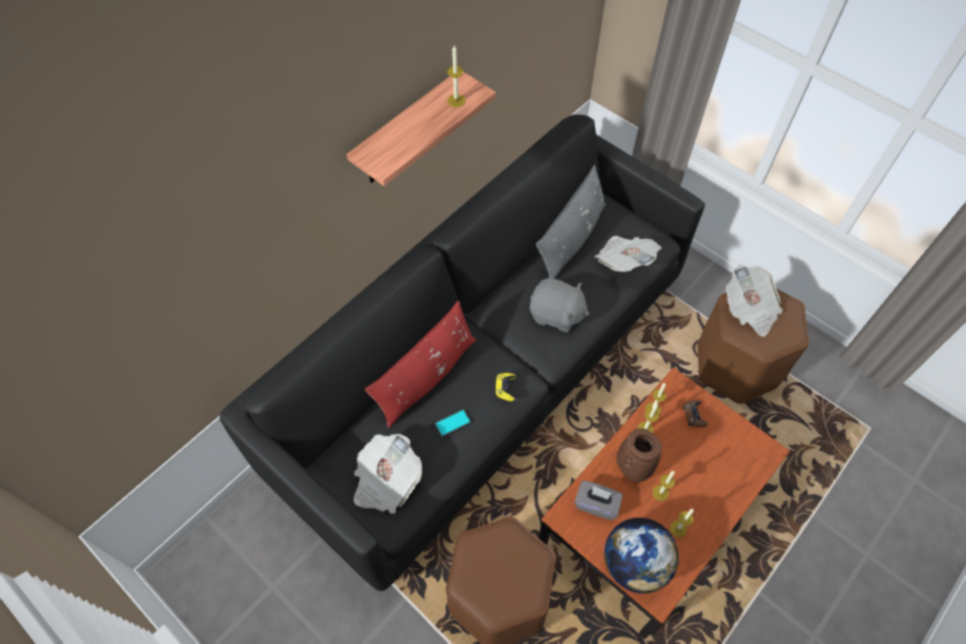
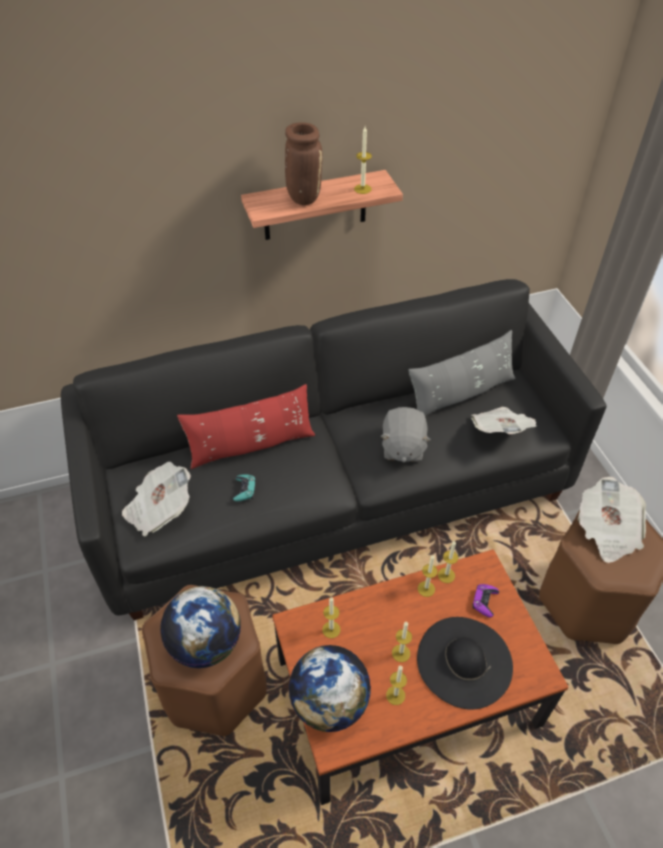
camera: 30 degrees right, 10 degrees down
(452, 423) = (244, 490): phone -> turquoise game controller
(505, 388) = (311, 484): yellow game controller -> none
(512, 575) = (206, 643): none -> globe
(556, 314) = (402, 447): grey plush toy -> grey plush toy turned 45 degrees clockwise
(596, 504) = (331, 629): grey tissue box -> candle
(631, 468) = (387, 616): brown vase -> brown vase (303, 197)
(694, 415) = (484, 601): brown game controller -> purple game controller
(709, 472) = (464, 661): none -> black hat

